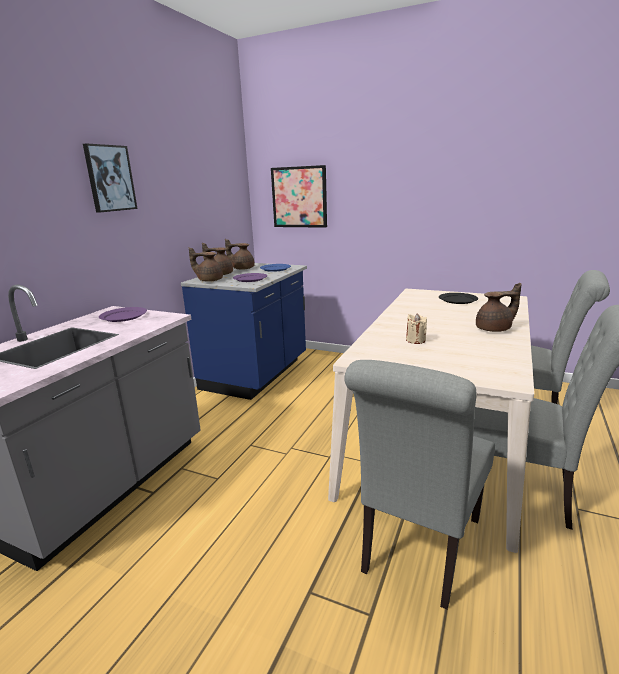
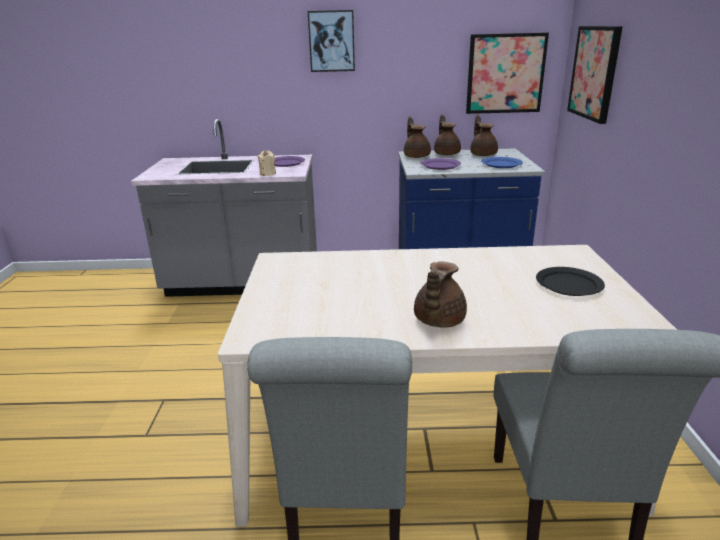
camera: 65 degrees right, 5 degrees up
(226, 205) = (505, 73): none -> picture
(415, 340) = (351, 277): beige candle -> beige candle (267, 173)
(418, 549) = (221, 450): grey chair -> none
(495, 329) = (437, 321): brown teapot -> brown teapot turned 60 degrees clockwise

